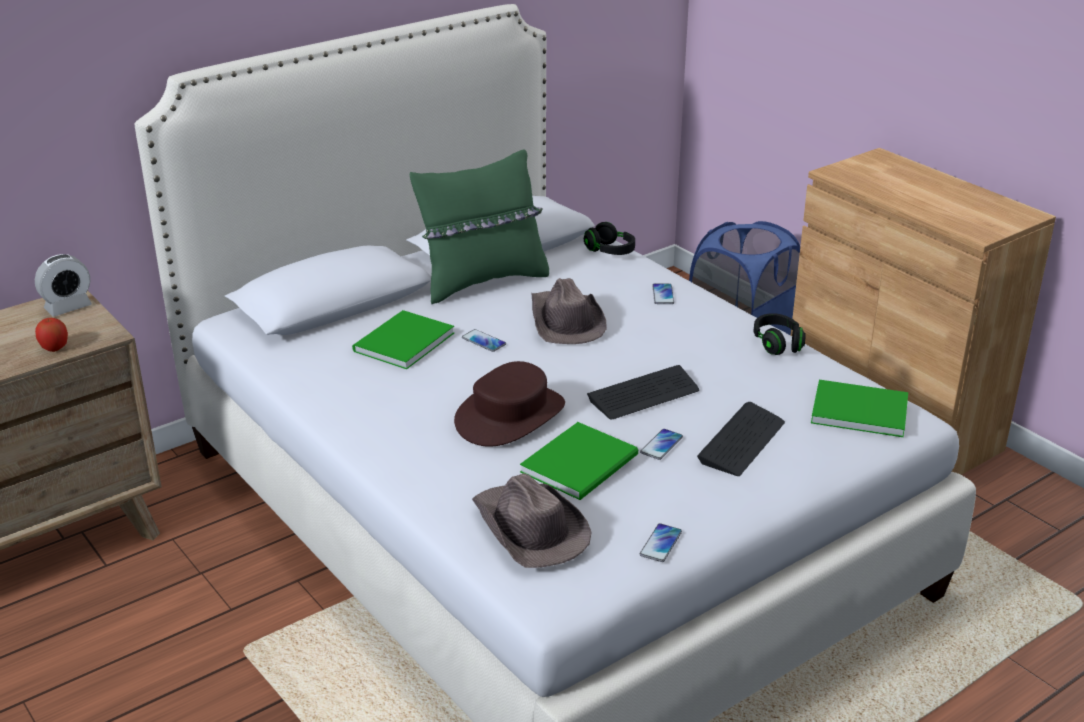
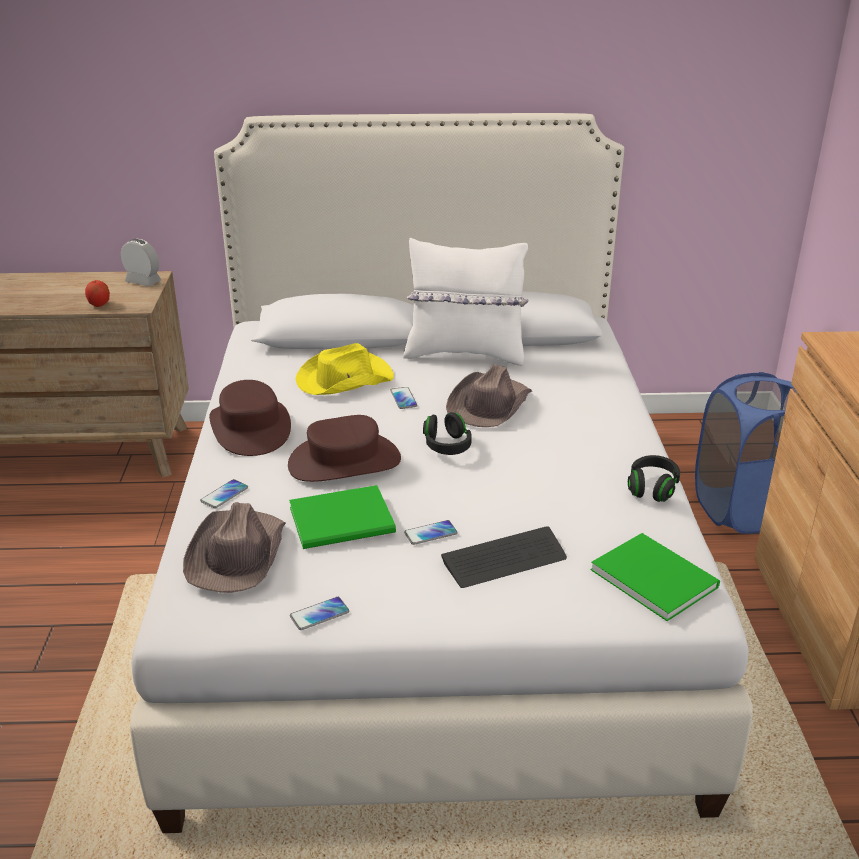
camera: 35 degrees right, 0 degrees up
(68, 307) = (143, 282): alarm clock -> alarm clock turned 150 degrees counterclockwise
(375, 419) = (251, 428): none -> brown hat
(400, 343) = (343, 379): green book -> yellow hat
(483, 281) = (465, 353): green pillow -> white pillow
(610, 251) = (600, 361): black headphones -> black headphones (447, 446)
(643, 394) = (471, 486): keyboard -> none
(663, 295) = (600, 411): phone -> phone (224, 494)

